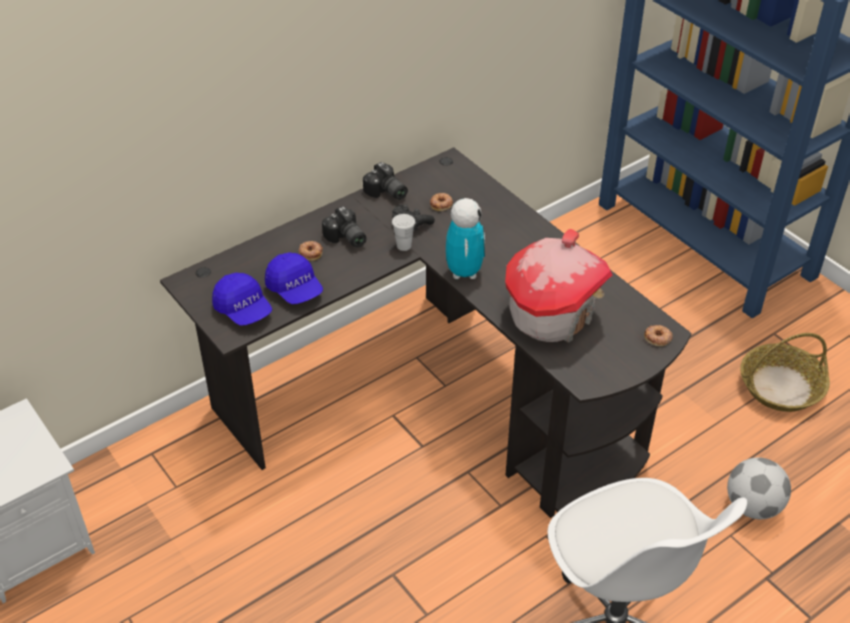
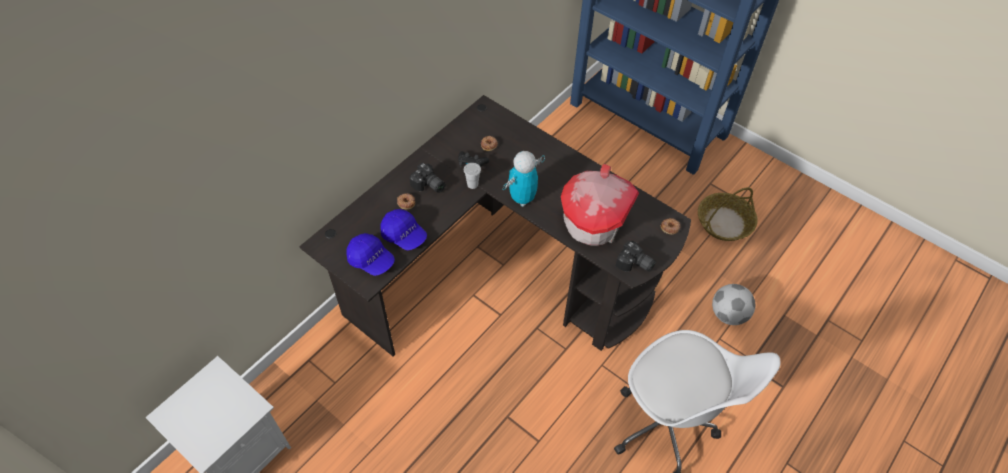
camera: 15 degrees left, 10 degrees up
(386, 193) = (446, 142): camera -> camera (634, 264)
(464, 272) = (522, 199): toy robot -> toy robot turned 120 degrees counterclockwise

